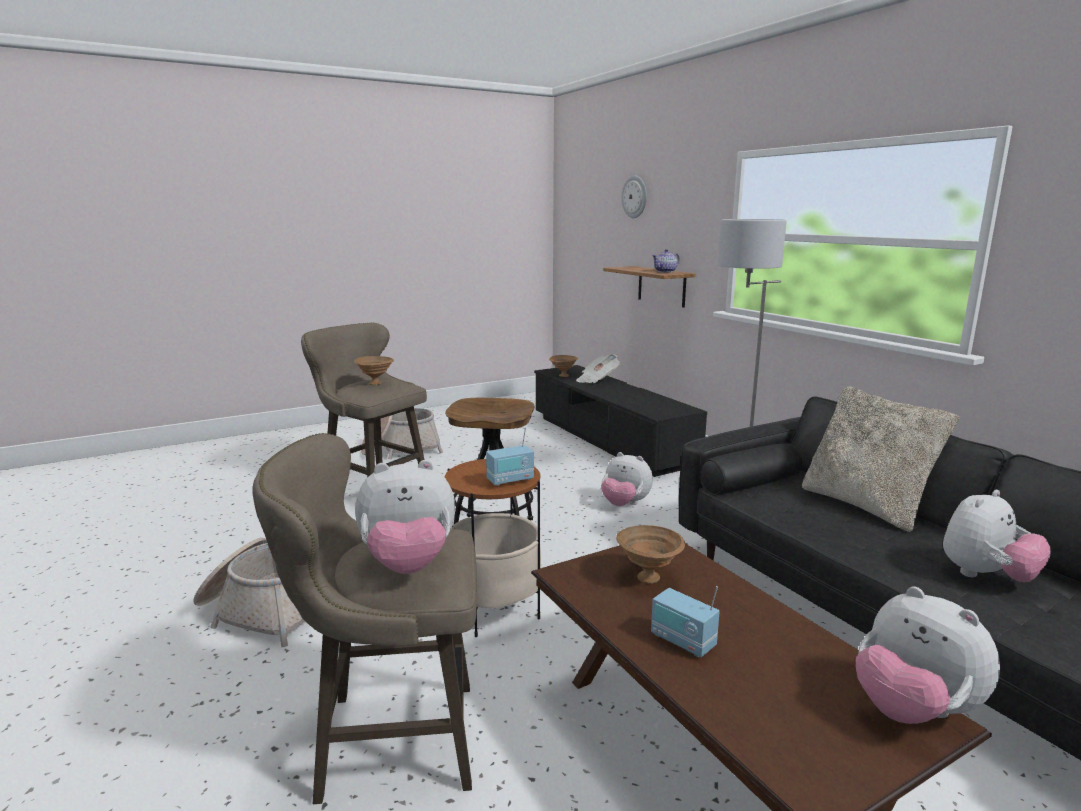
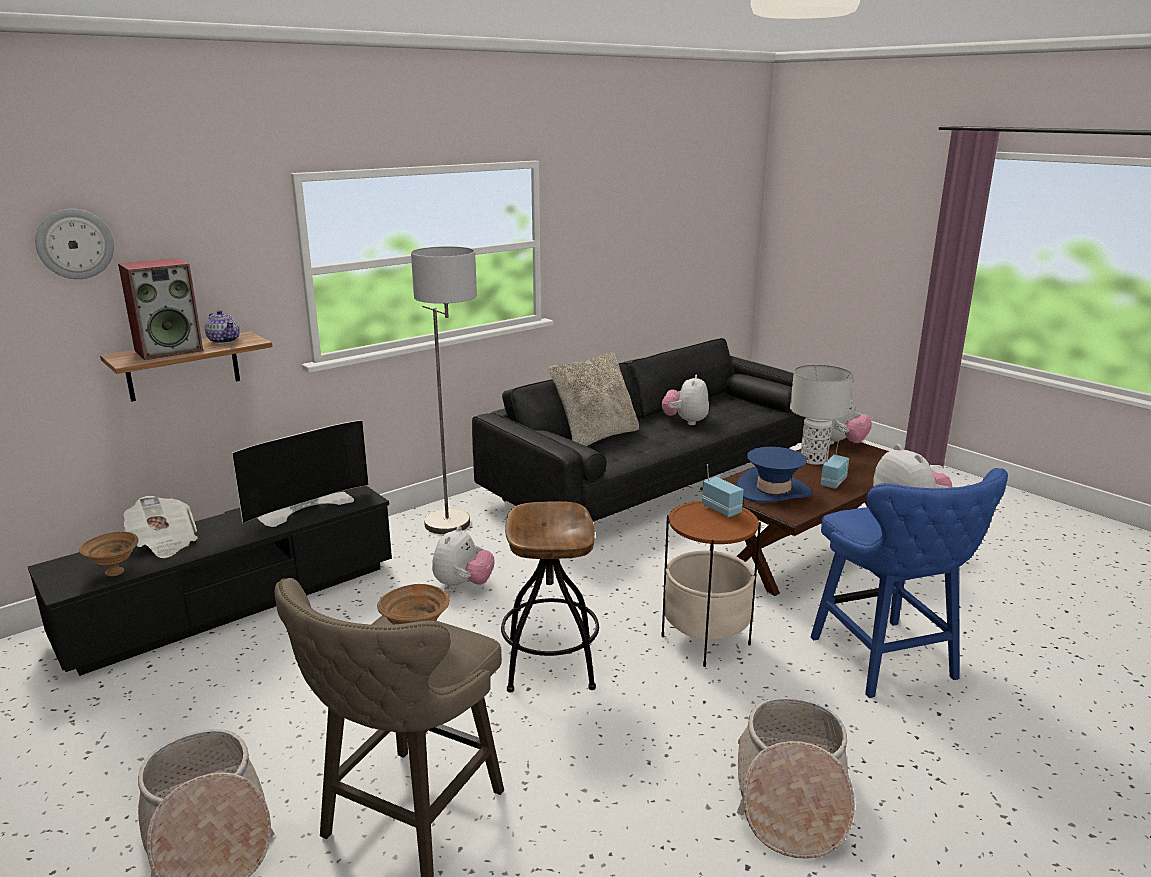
camera: 100 degrees left, 5 degrees up
(389, 740) = (886, 661): beige stool -> blue stool
(641, 269) = (169, 350): none -> speaker
(646, 402) = (306, 506): none -> television
(647, 577) = (773, 491): brown bowl -> blue hat
(794, 648) = (814, 459): none -> white table lamp
(986, 576) = (685, 421): plush toy -> plush toy turned 120 degrees counterclockwise

